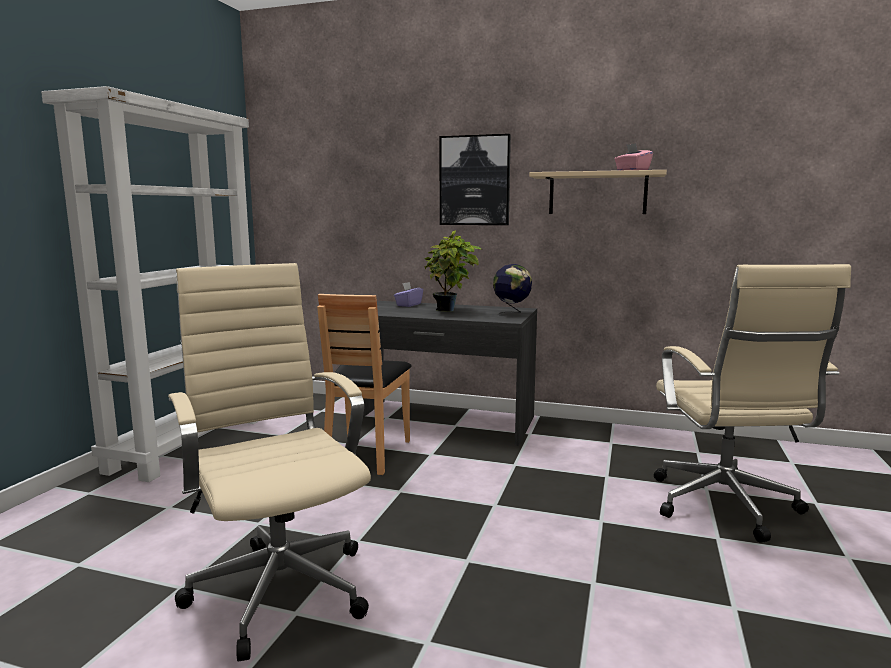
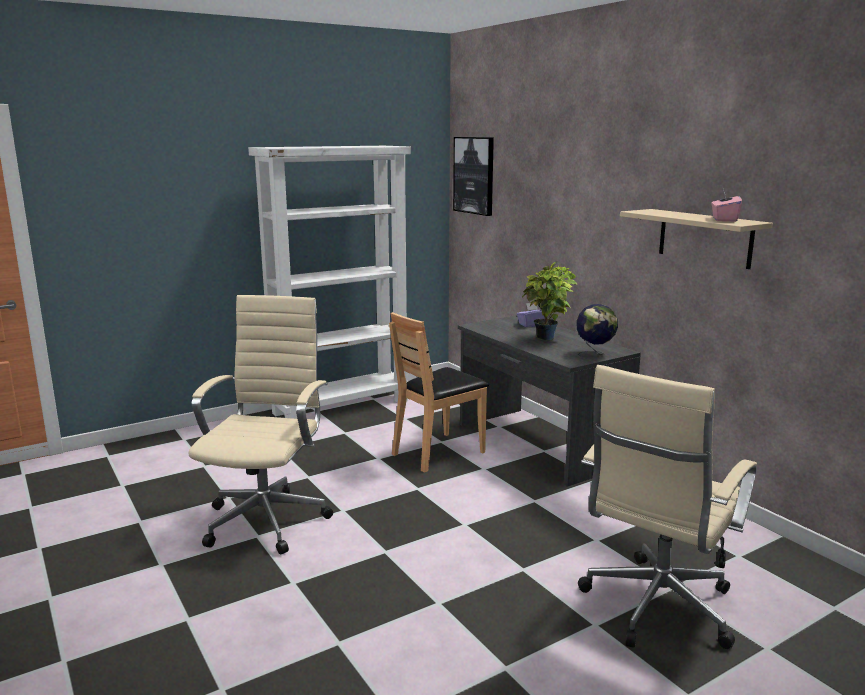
camera: 40 degrees right, 5 degrees up
(475, 180) = (600, 208): picture -> picture (474, 175)

